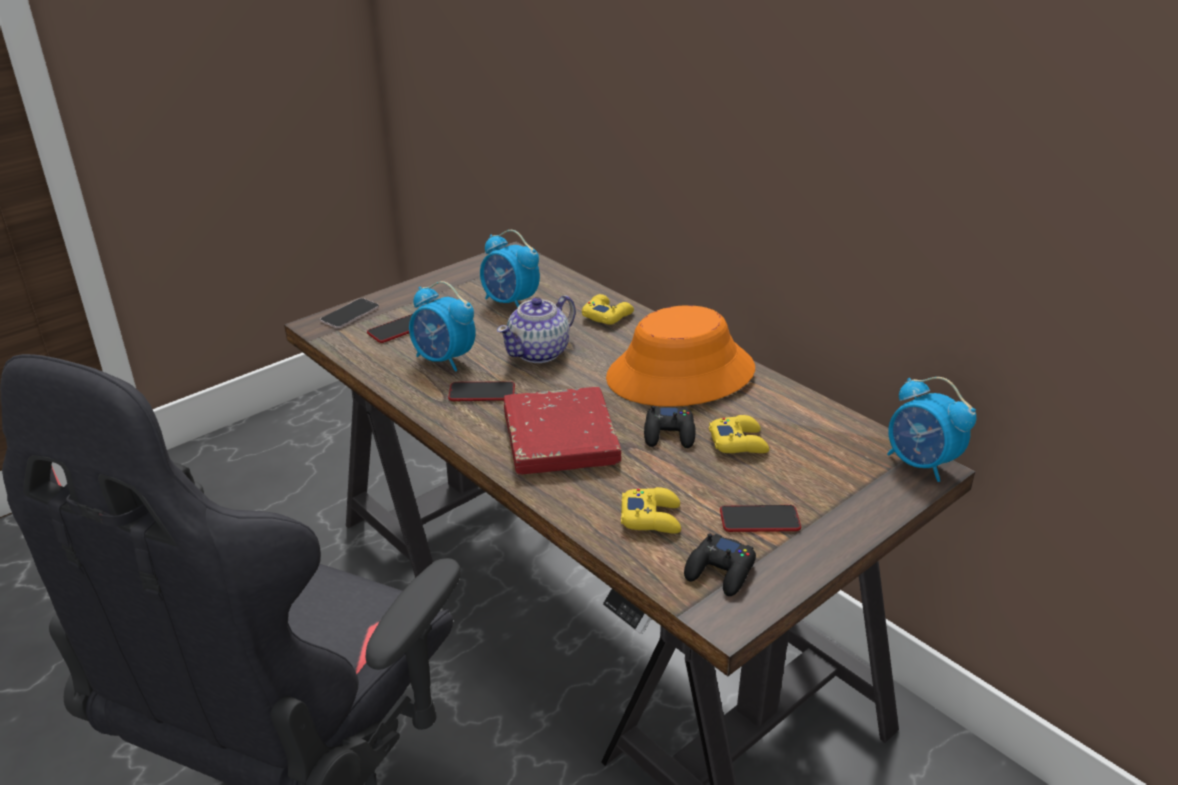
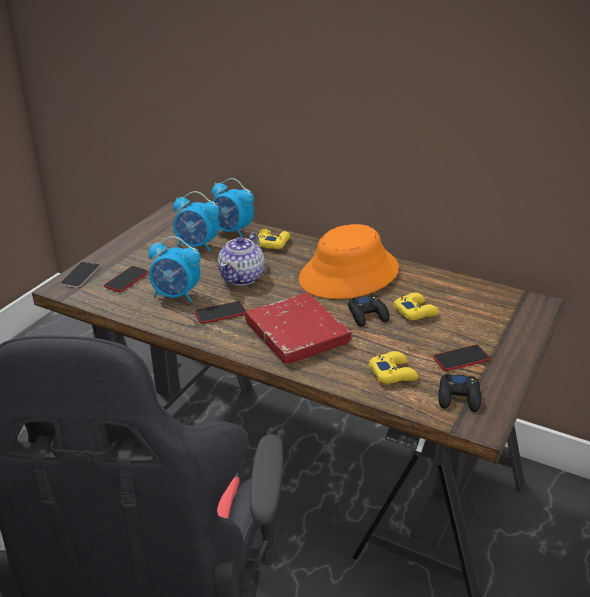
camera: 20 degrees left, 0 degrees up
(921, 464) = (532, 302): alarm clock -> alarm clock (232, 231)

